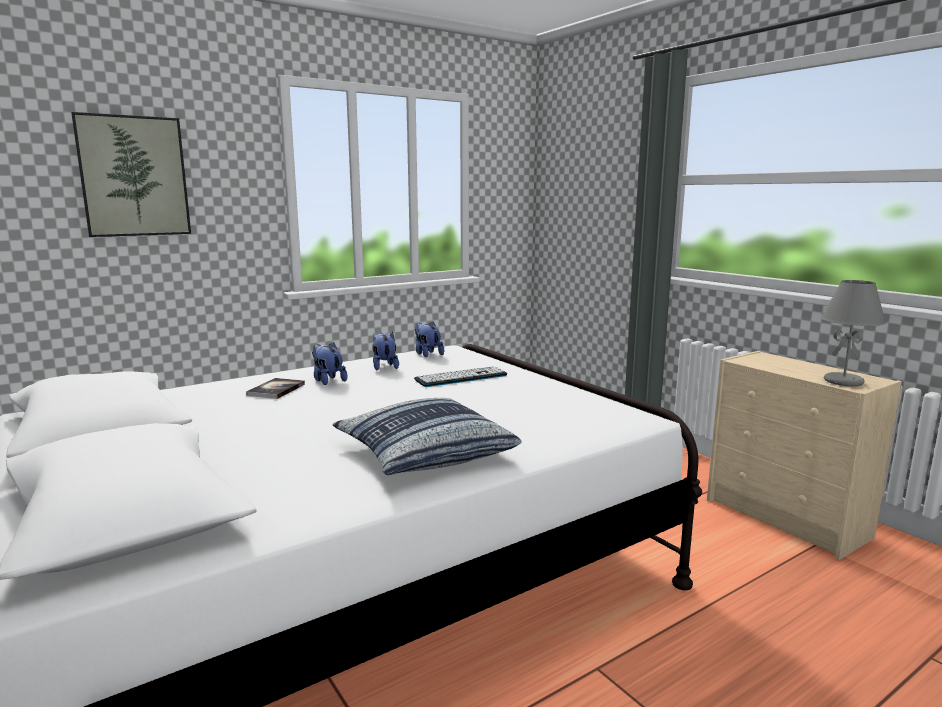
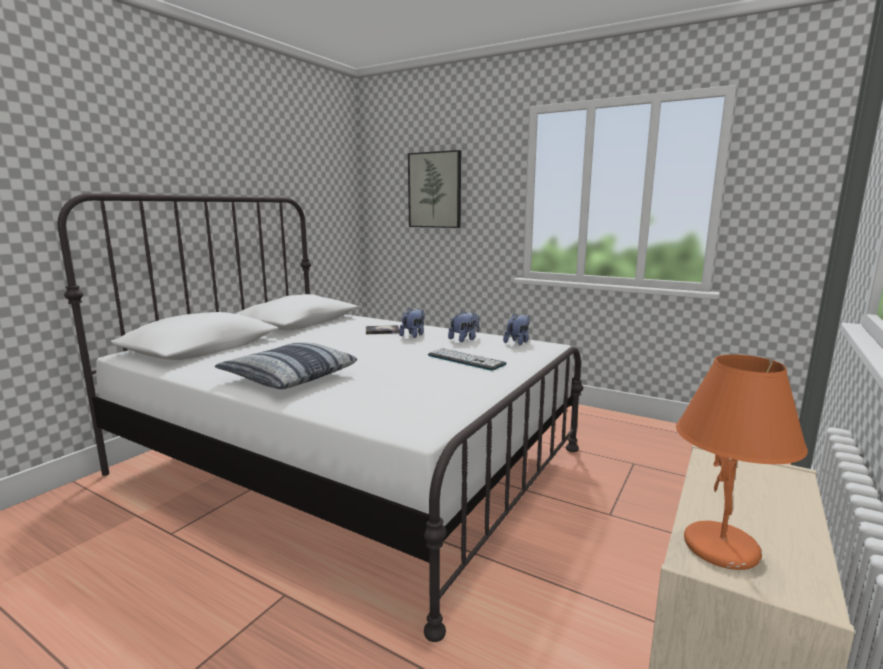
camera: 65 degrees right, 0 degrees up
(844, 381) = (722, 549): grey table lamp -> orange table lamp

